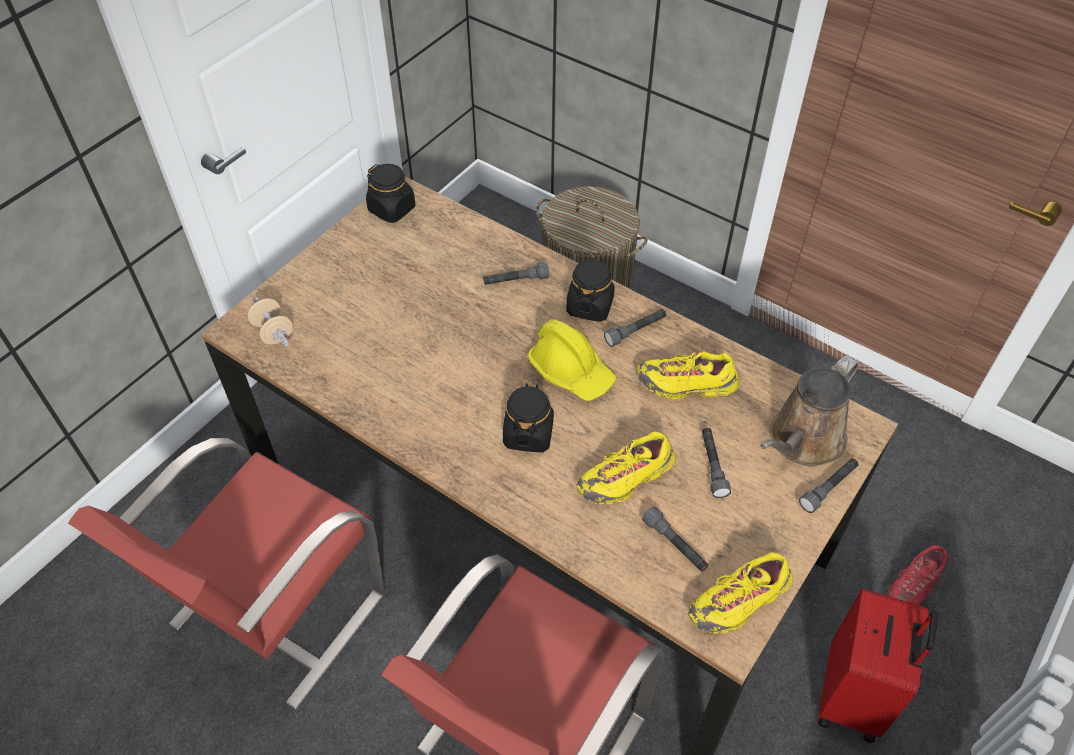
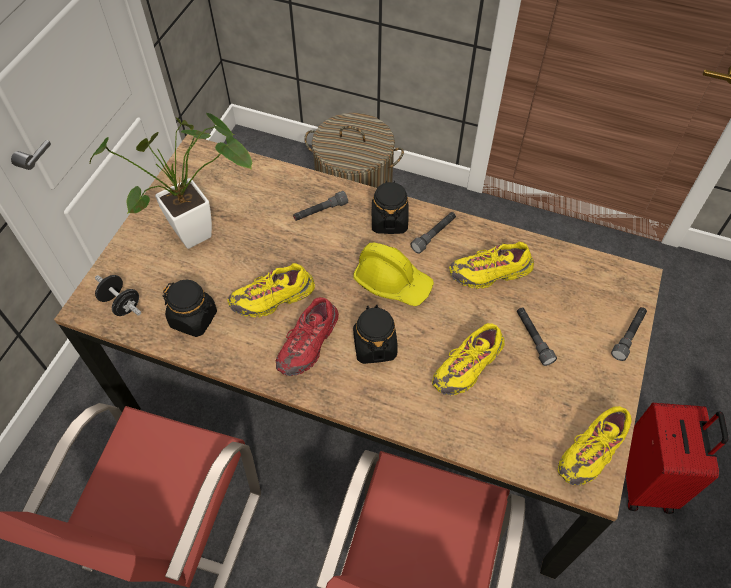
camera: 15 degrees left, 5 degrees up
(273, 332) = (121, 303): beige dumbbell -> black dumbbell
(380, 276) = (201, 231): none -> potted plant
(392, 209) = (192, 168): black jar -> black jar (194, 318)
(434, 361) = (273, 299): none -> yellow shoe
(675, 545) = (525, 415): grey flashlight -> none
(802, 441) = (596, 301): brown watering can -> none
(913, 585) = (665, 381): red shoe -> red shoe (309, 344)

